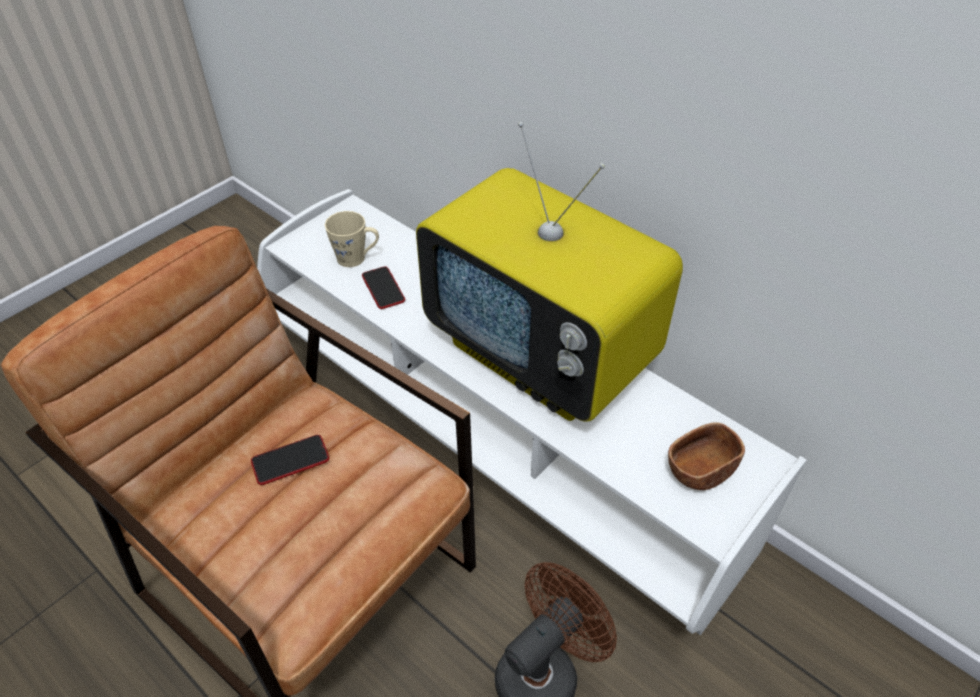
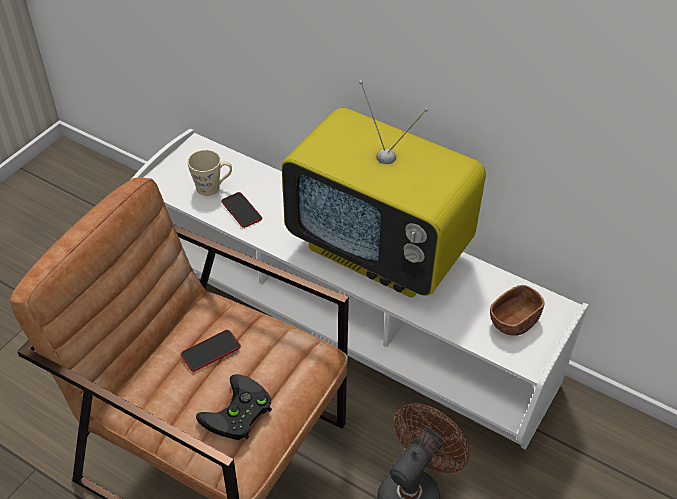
camera: 10 degrees left, 0 degrees up
(301, 552) = (237, 414): none -> black game controller

